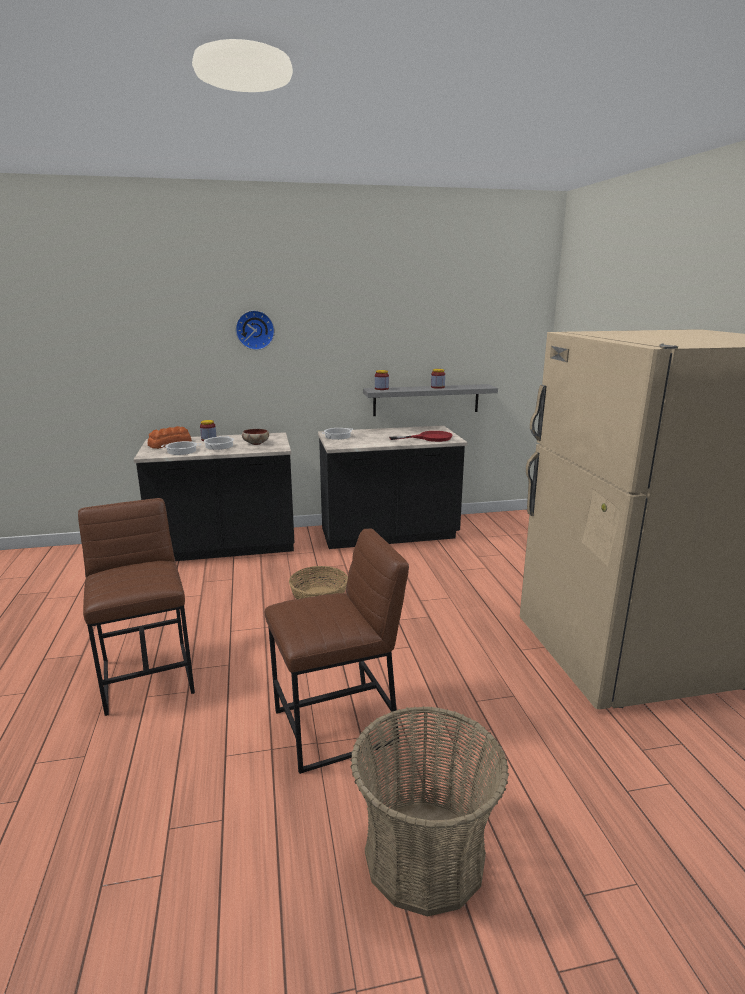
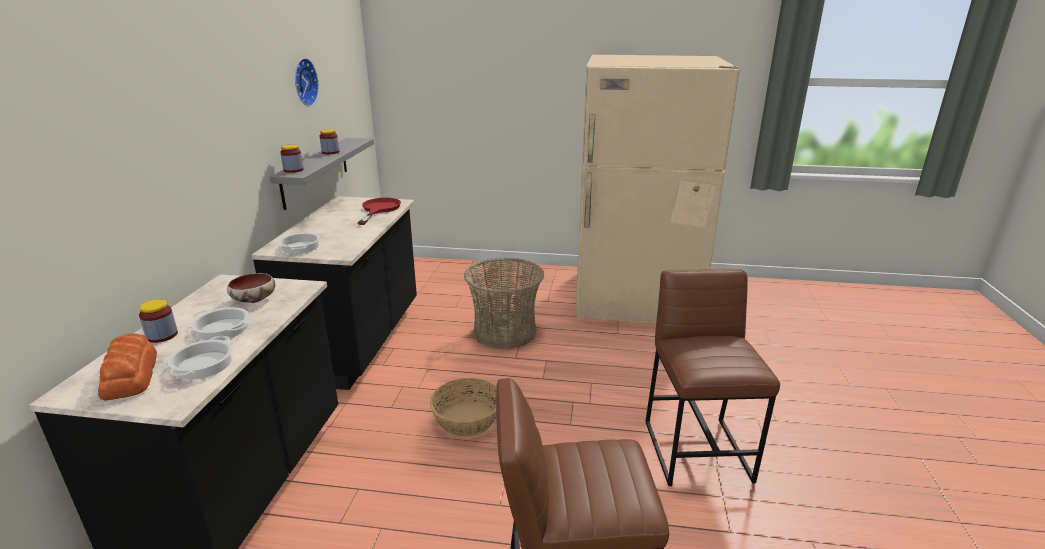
camera: 70 degrees left, 5 degrees up
(255, 330) = (143, 120): wall clock -> wall clock (303, 82)
(425, 855) = (833, 435): basket -> basket (505, 332)

